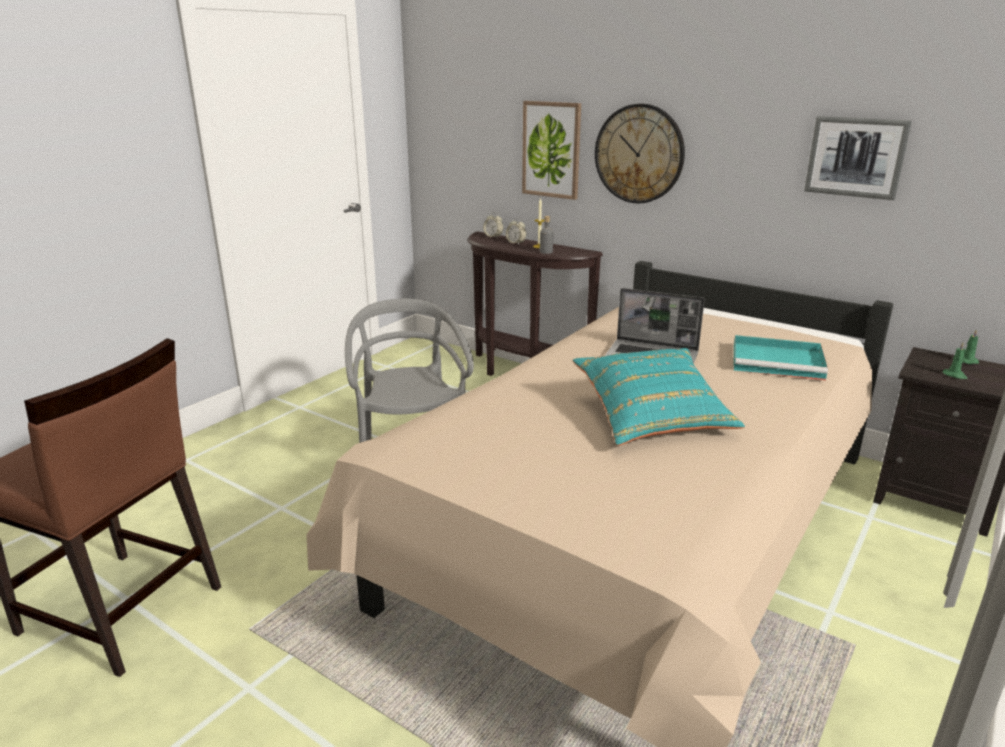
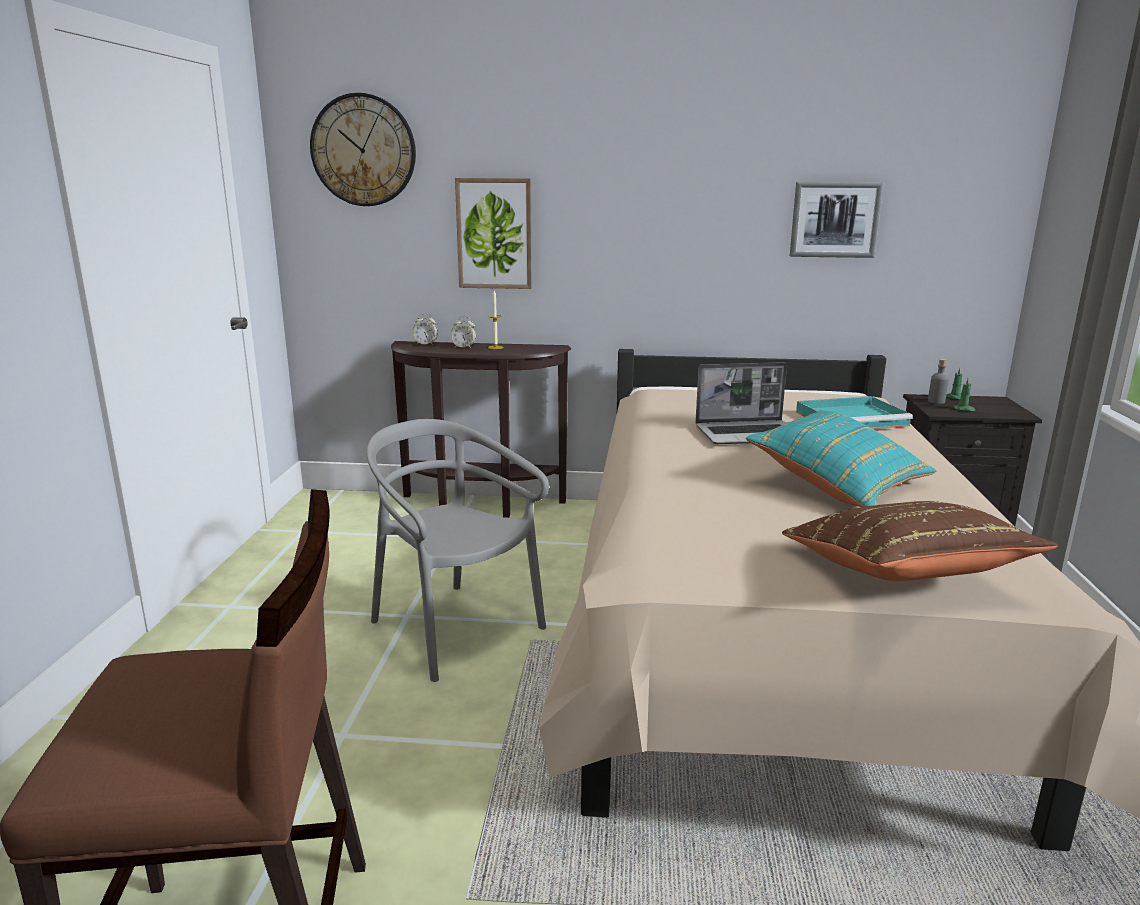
camera: 30 degrees left, 5 degrees down
(546, 252) = (513, 351): grey bottle -> grey bottle (936, 401)
(570, 503) = (903, 574): none -> brown pillow
(639, 154) = (606, 231): wall clock -> wall clock (363, 150)

